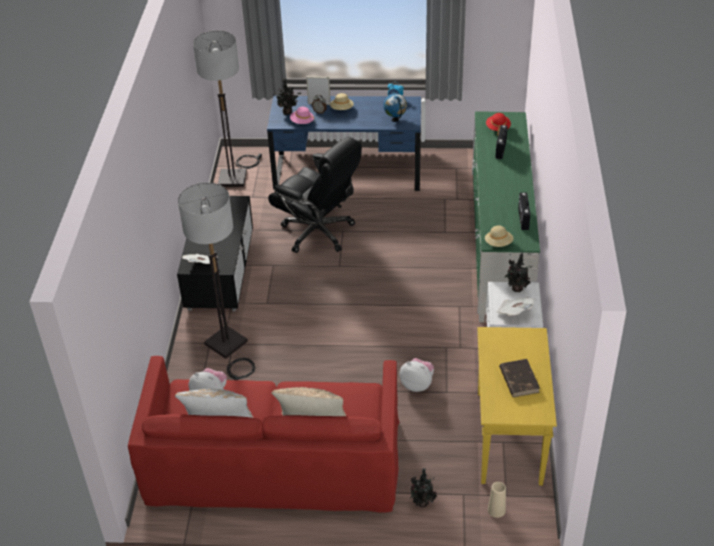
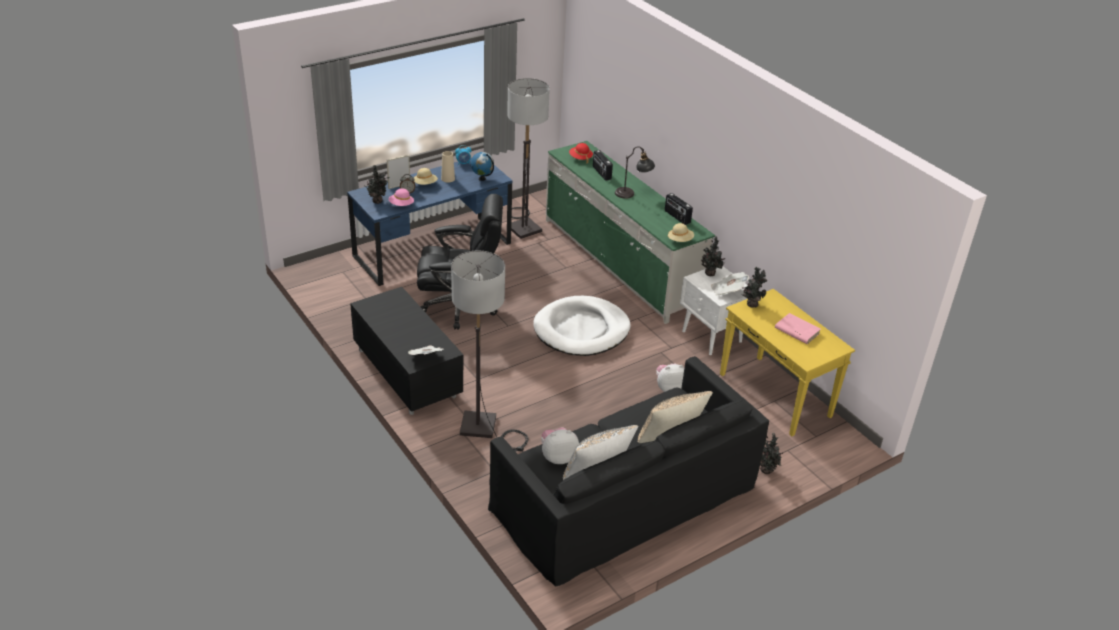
camera: 40 degrees left, 5 degrees down
(237, 174) = (329, 285): floor lamp -> floor lamp (522, 225)
(274, 462) = (624, 498): red sofa -> black sofa
(397, 296) = (581, 330): none -> white dog bed
(496, 510) = (820, 449): beige vase -> beige vase (448, 179)
(505, 334) = (751, 304): none -> potted plant
(508, 179) = (632, 192): none -> grey table lamp
(519, 379) = (796, 331): brown book -> pink book

